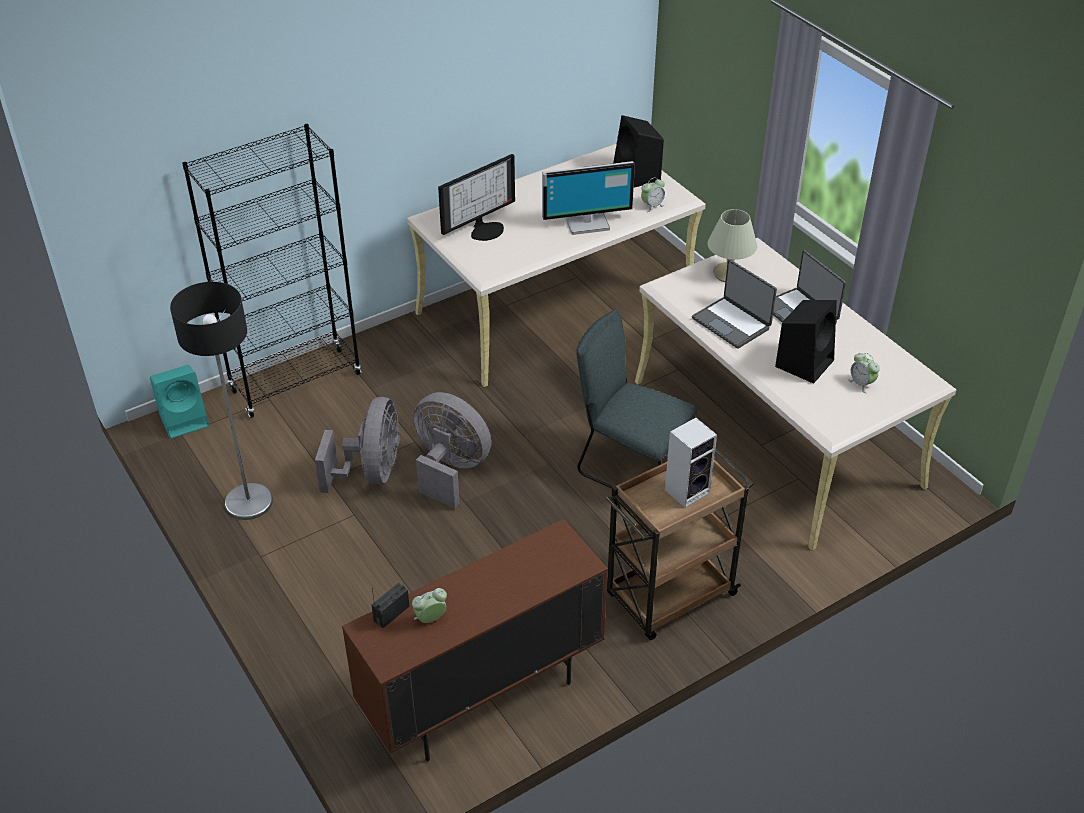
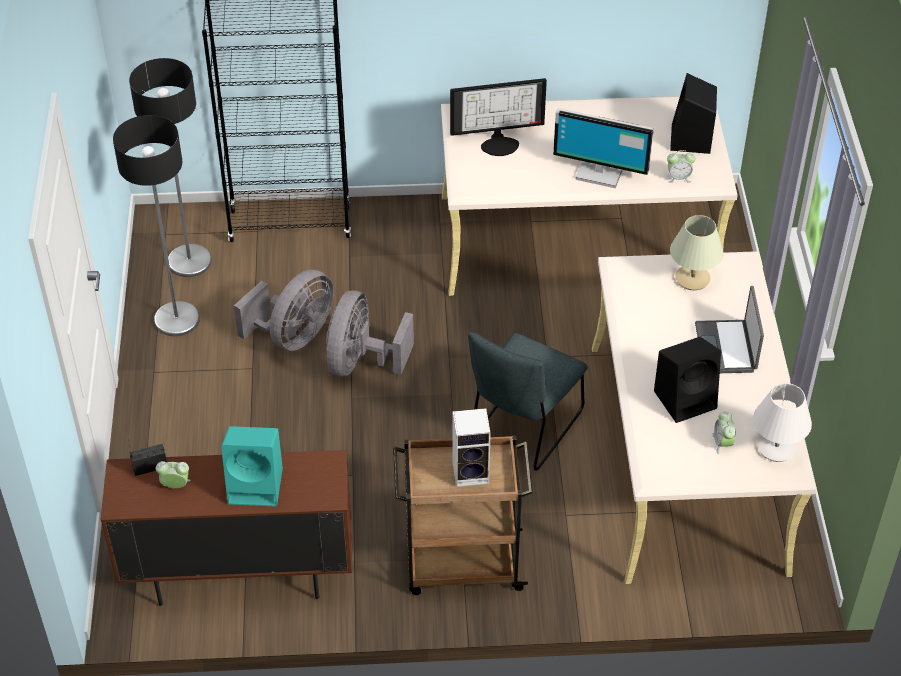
camera: 30 degrees right, 5 degrees up
(185, 420) = (177, 221): turquoise speaker -> turquoise speaker (257, 485)
(223, 448) = (189, 261): none -> floor lamp
(450, 469) = (361, 362): grey fan -> grey fan turned 135 degrees counterclockwise
(631, 466) = (523, 429): grey chair -> grey chair turned 120 degrees counterclockwise
(732, 323) = (651, 330): laptop -> none
(903, 371) = (776, 448): none -> white table lamp

